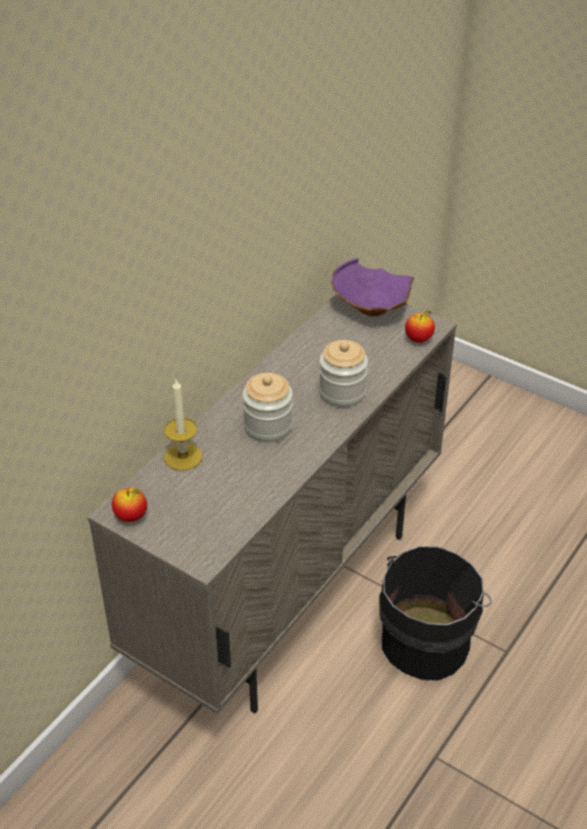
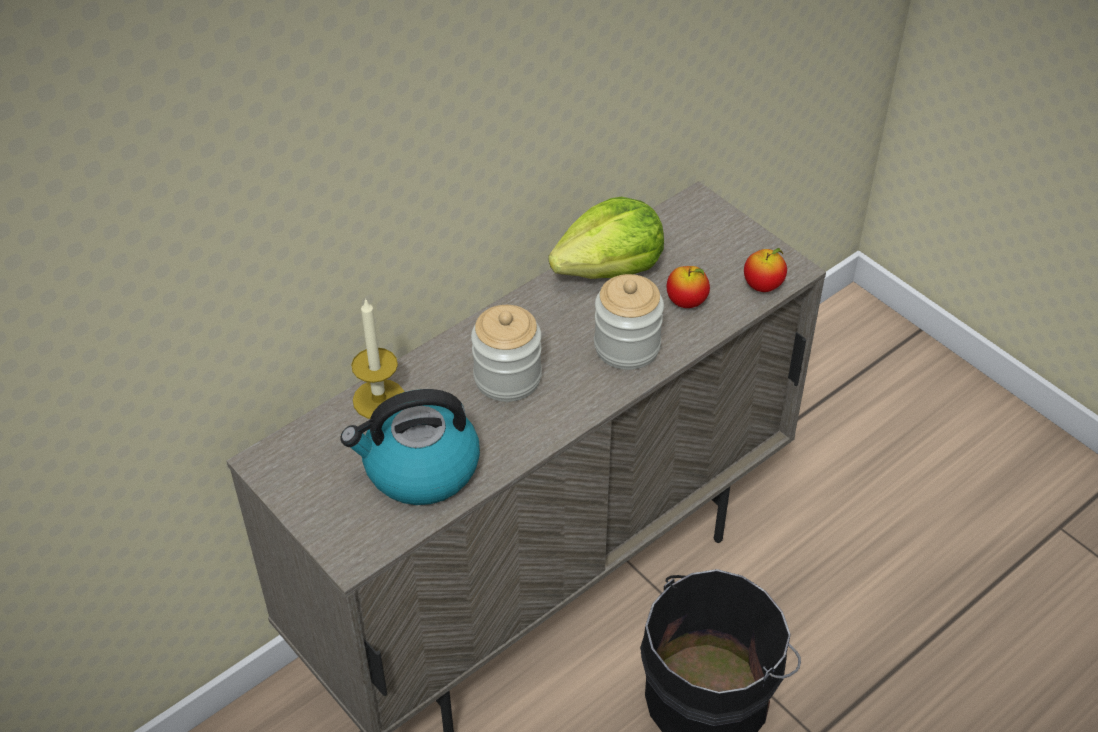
camera: 15 degrees right, 5 degrees up
(131, 516) = (281, 472): apple -> apple (686, 302)
(229, 496) = (420, 469): none -> kettle
(312, 345) = (610, 268): none -> lettuce
(370, 308) = (711, 227): purple bowl -> none

